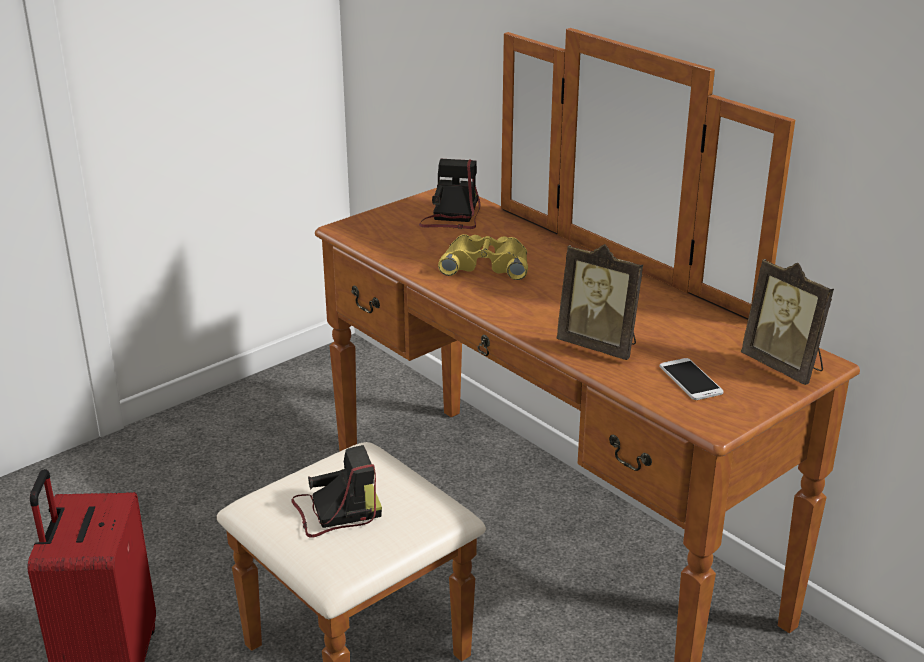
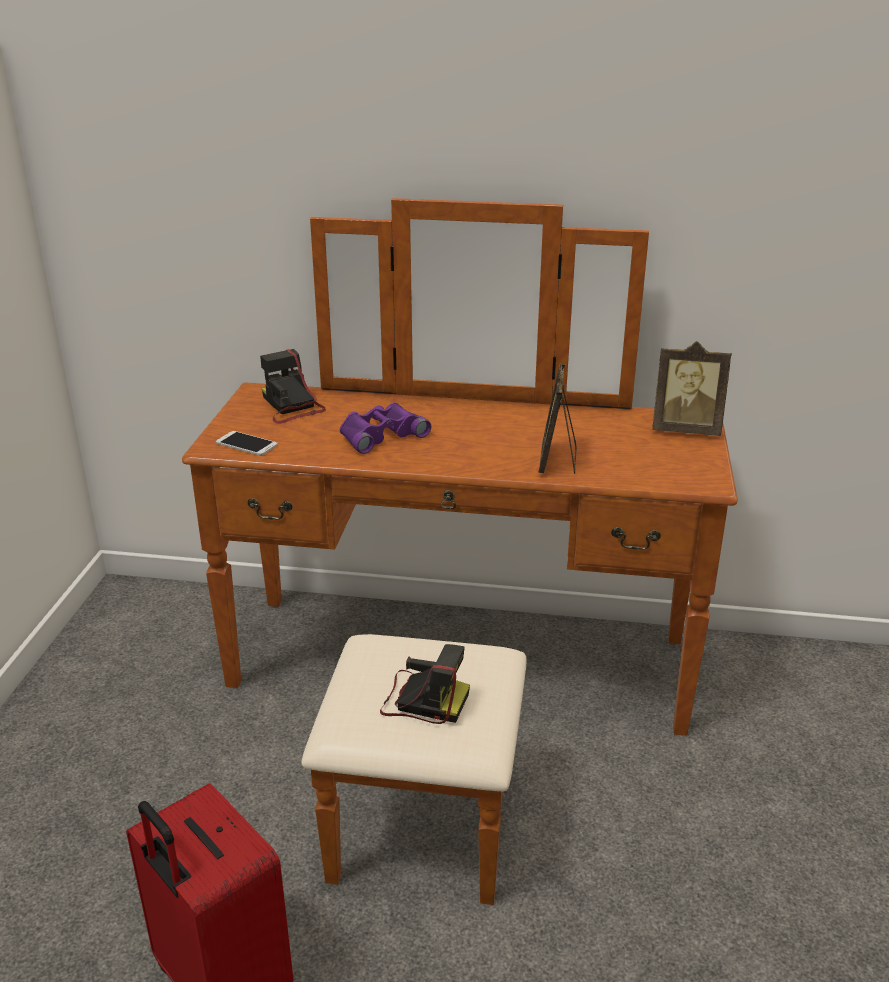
camera: 40 degrees left, 0 degrees up
(335, 512) = (422, 700): camera -> camera turned 75 degrees clockwise
(486, 264) = (380, 434): yellow binoculars -> purple binoculars
(600, 345) = (558, 461): picture frame -> picture frame turned 105 degrees clockwise
(690, 380) = (649, 461): phone -> phone (246, 444)

